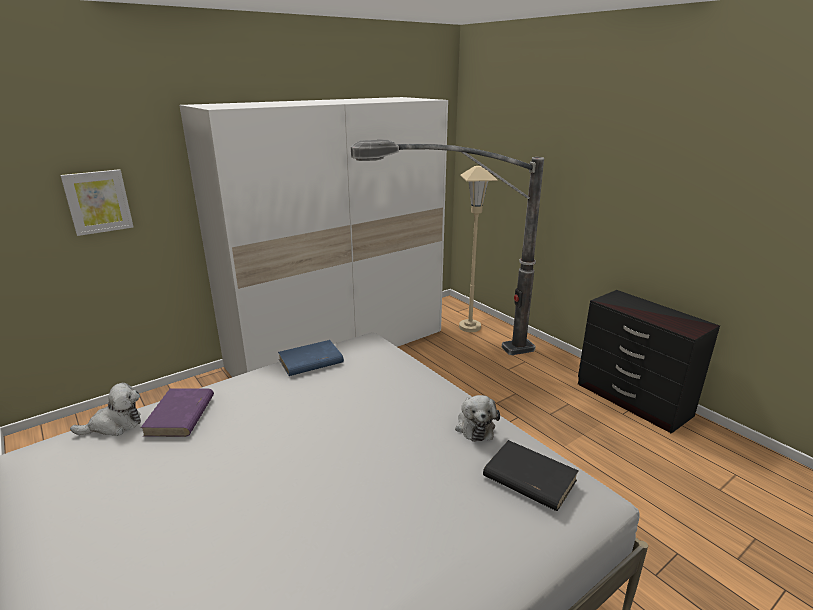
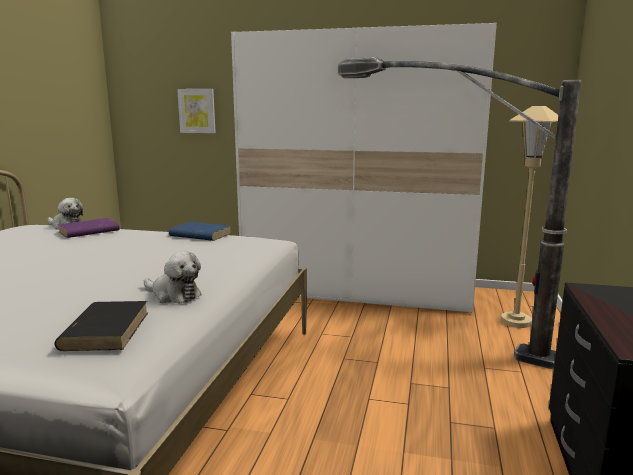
camera: 50 degrees right, 10 degrees down
(474, 426) = (174, 295): plush toy -> plush toy turned 105 degrees counterclockwise

